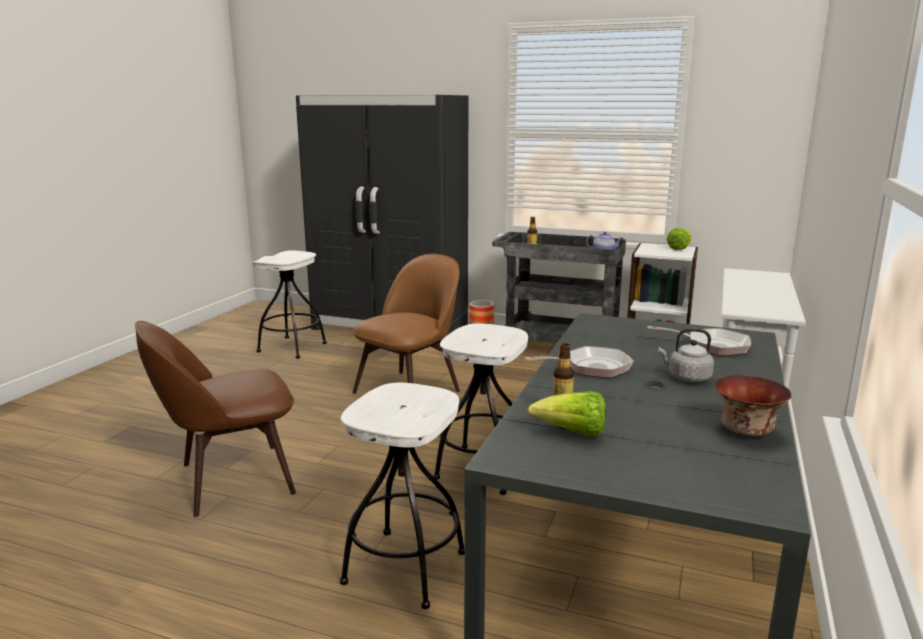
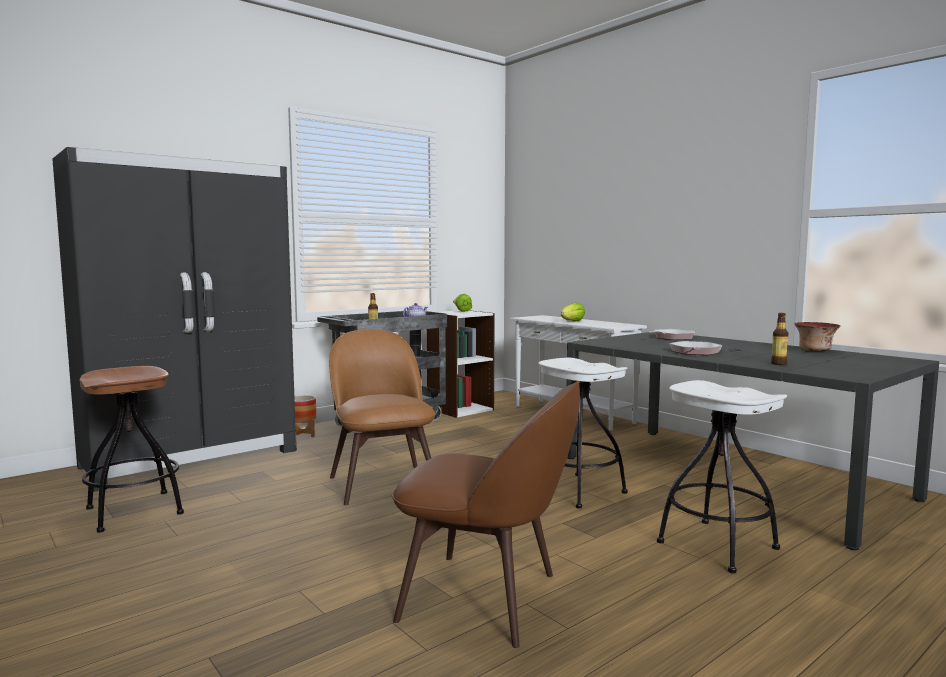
camera: 60 degrees left, 10 degrees down
(230, 480) = (486, 598): brown chair -> brown chair turned 75 degrees counterclockwise
(292, 347) = (134, 511): white stool -> brown stool
(572, 433) = (813, 366): lettuce -> lettuce (571, 322)
(687, 378) = (726, 346): grey kettle -> none

